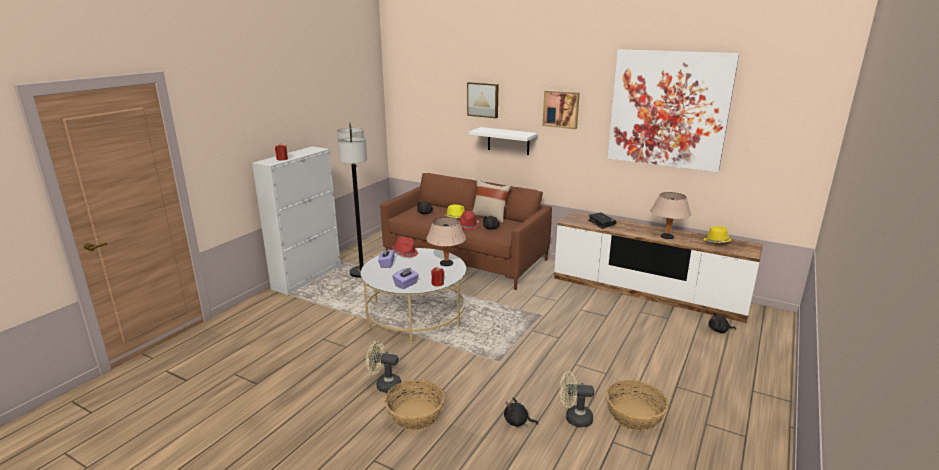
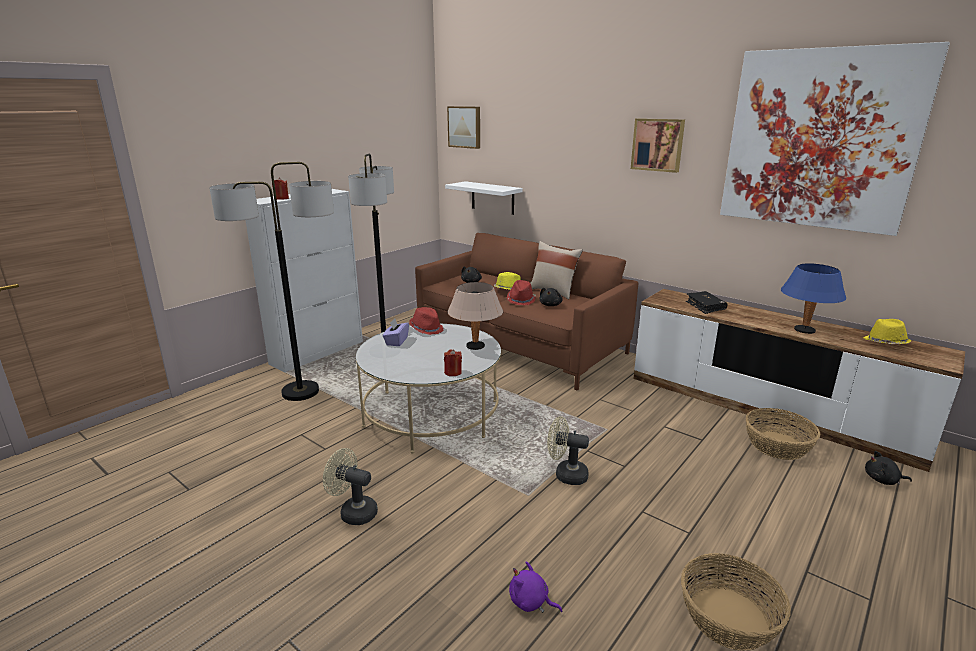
camera: 10 degrees right, 0 degrees up
(307, 308) = (300, 392): none -> floor lamp
(406, 284) = (409, 370): purple tissue box -> none
(415, 415) = (379, 568): basket -> basket (778, 445)
(483, 99) = (554, 135): picture -> picture (465, 127)
(508, 141) = (584, 191): white shelf -> white shelf (492, 198)
(517, 422) = (531, 602): black plush toy -> purple plush toy
(574, 418) = (624, 608): beige fan -> beige fan (565, 475)
(666, 237) = (804, 331): beige table lamp -> blue table lamp

